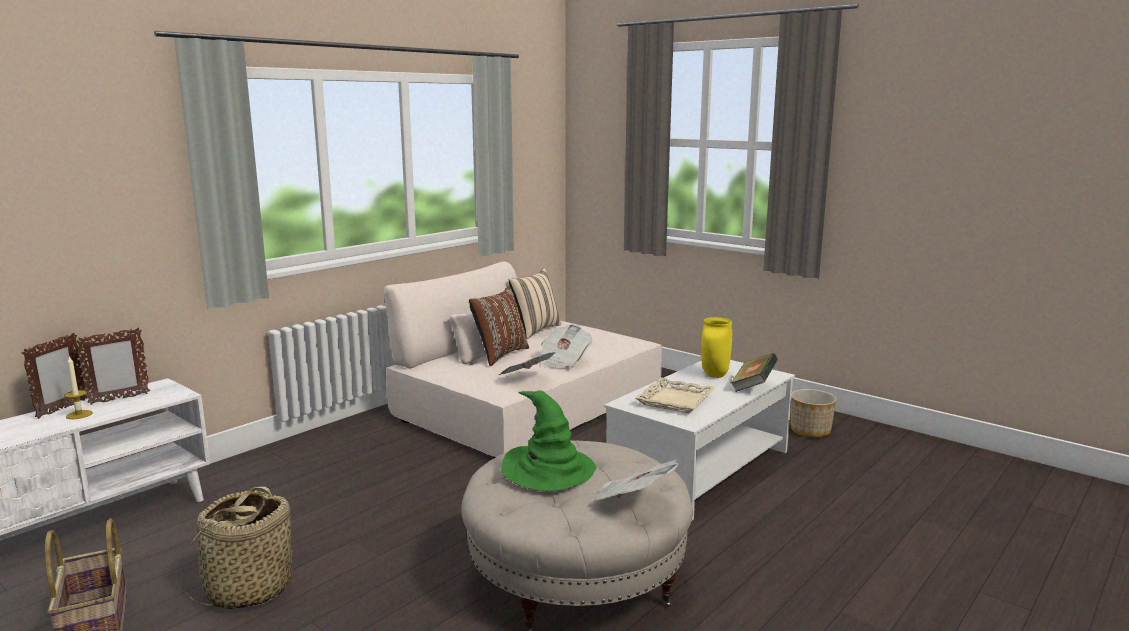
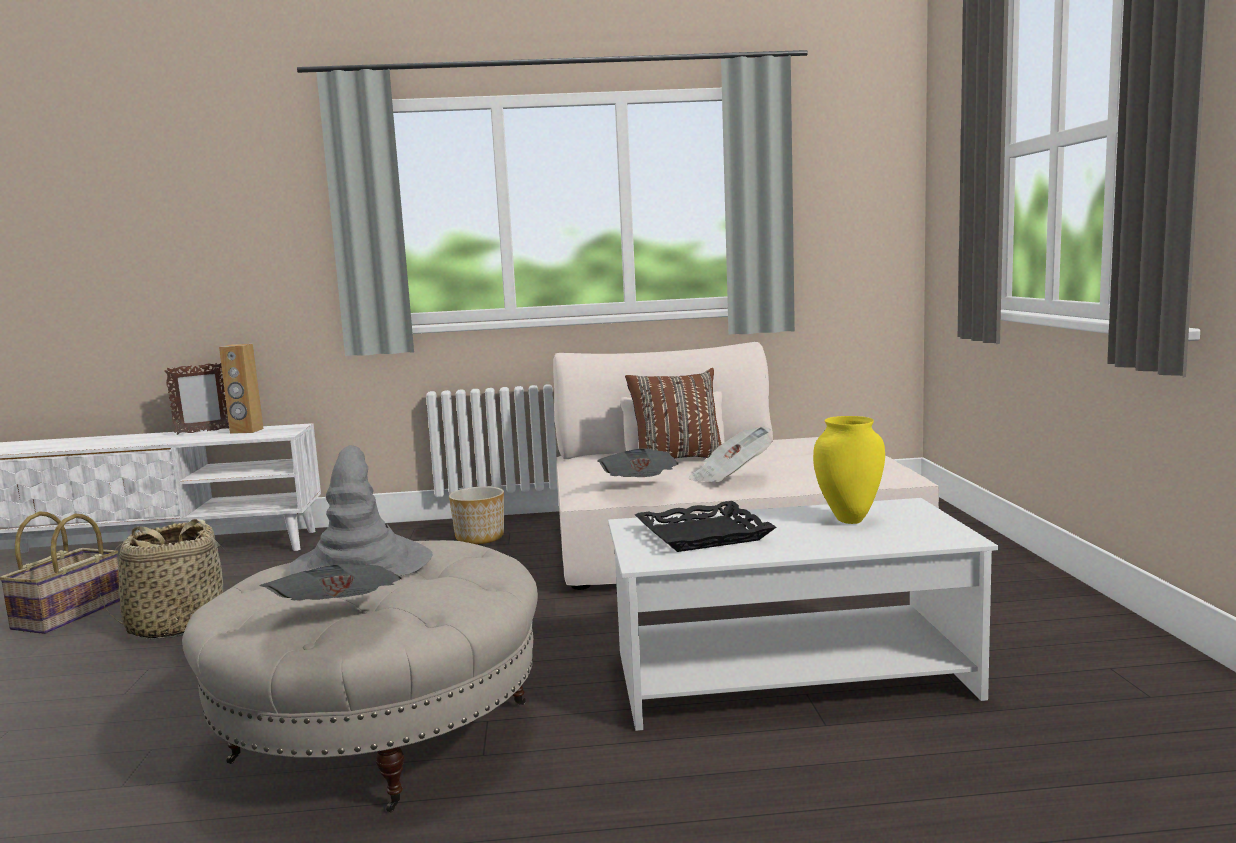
camera: 45 degrees right, 5 degrees down
(79, 414) = (199, 436): candle -> none
(119, 399) = (246, 431): picture frame -> brown speaker
(535, 330) = (787, 443): beige pillow -> none
(549, 471) = (362, 564): green hat -> grey hat
(675, 400) = (703, 534): beige tray -> black tray
(753, 387) = (868, 545): book -> none
(809, 431) = (1105, 685): planter -> planter (479, 537)

